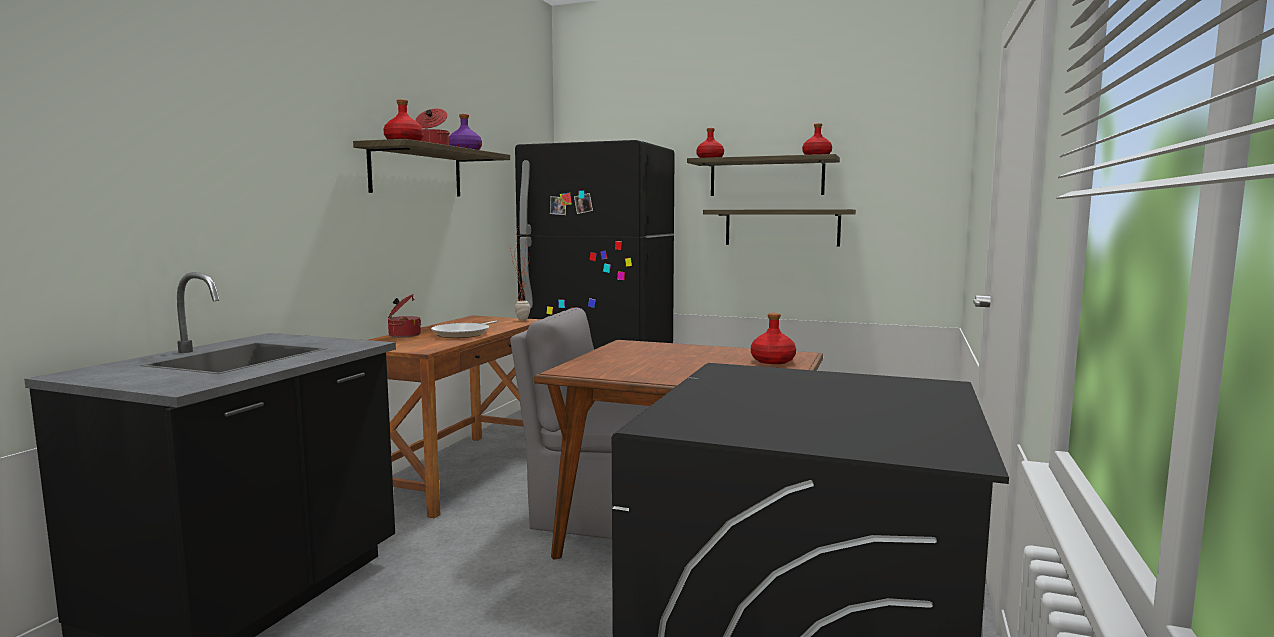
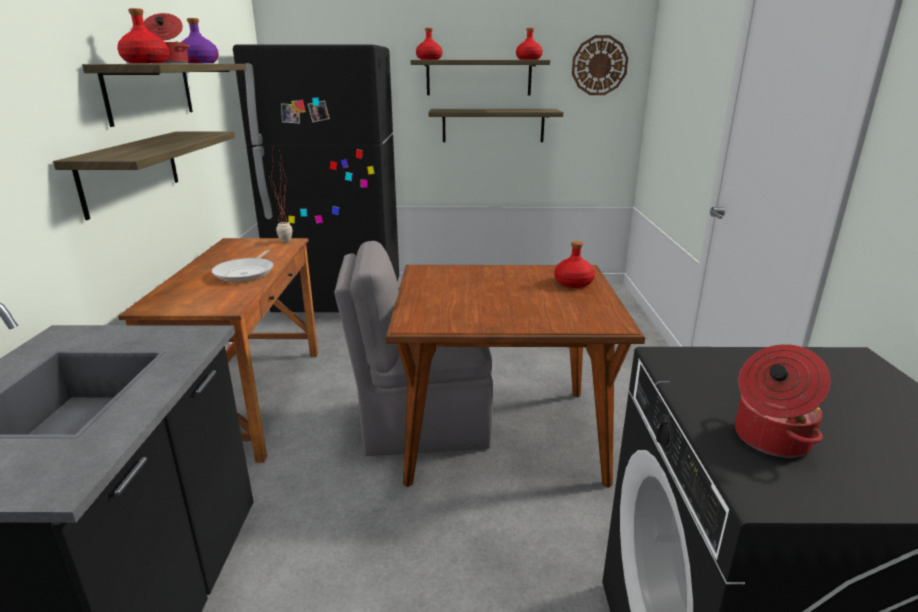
camera: 20 degrees left, 15 degrees up
(381, 232) = (131, 171): none -> shelf
(403, 335) = (181, 283): cooking pot -> cooking pot (769, 438)
(905, 162) = (599, 65): none -> wall clock

